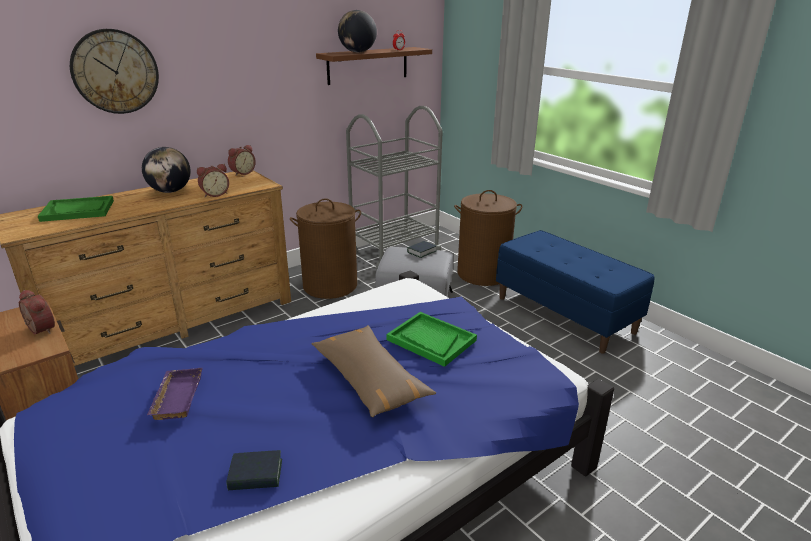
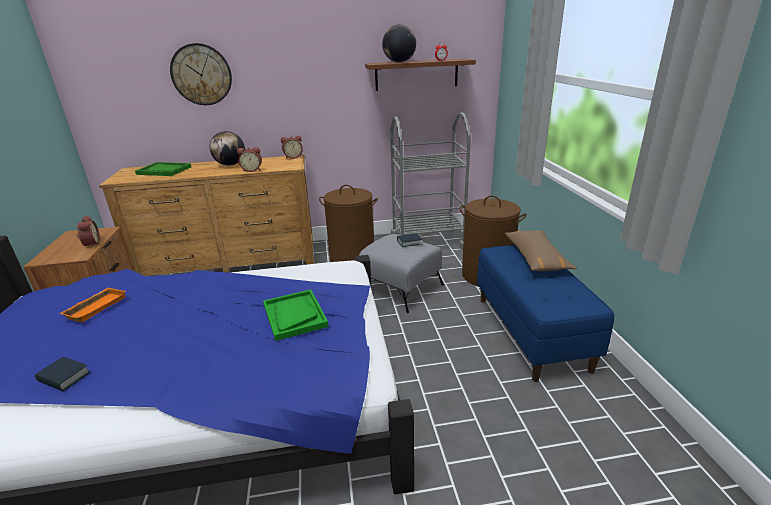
camera: 30 degrees right, 0 degrees up
(176, 397) = (96, 307): purple tray -> orange tray
(370, 379) = (214, 333): brown pillow -> brown pillow (536, 258)

